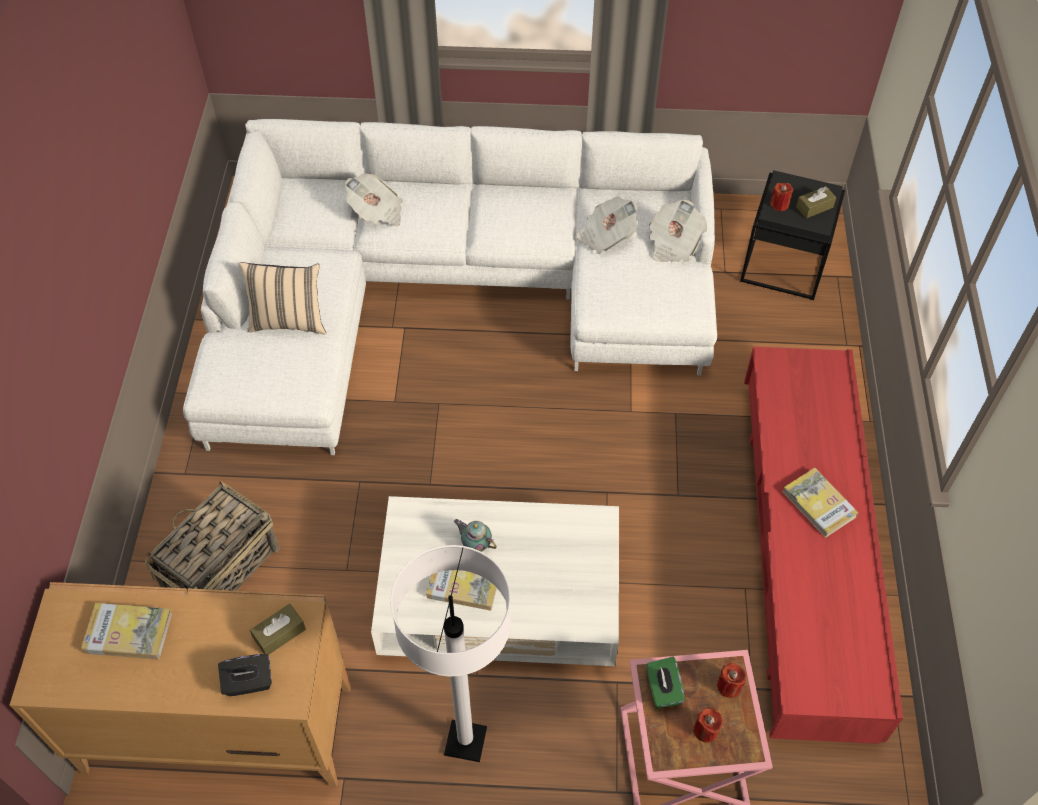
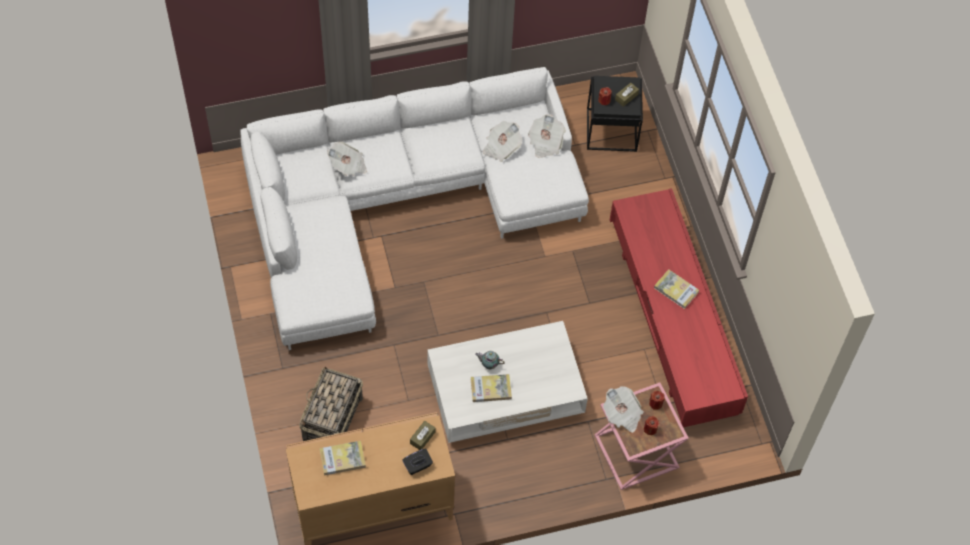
camera: 20 degrees left, 5 degrees up
(289, 321) = (324, 255): beige pillow -> none
(465, 741) = (514, 476): white floor lamp -> none
(663, 689) = (622, 414): green tissue box -> newspaper

